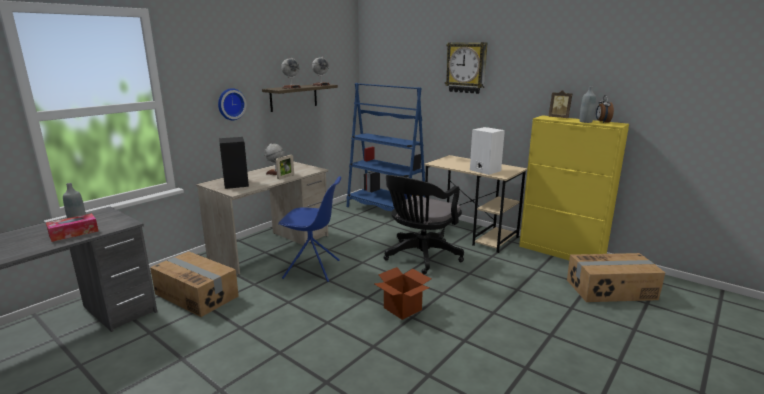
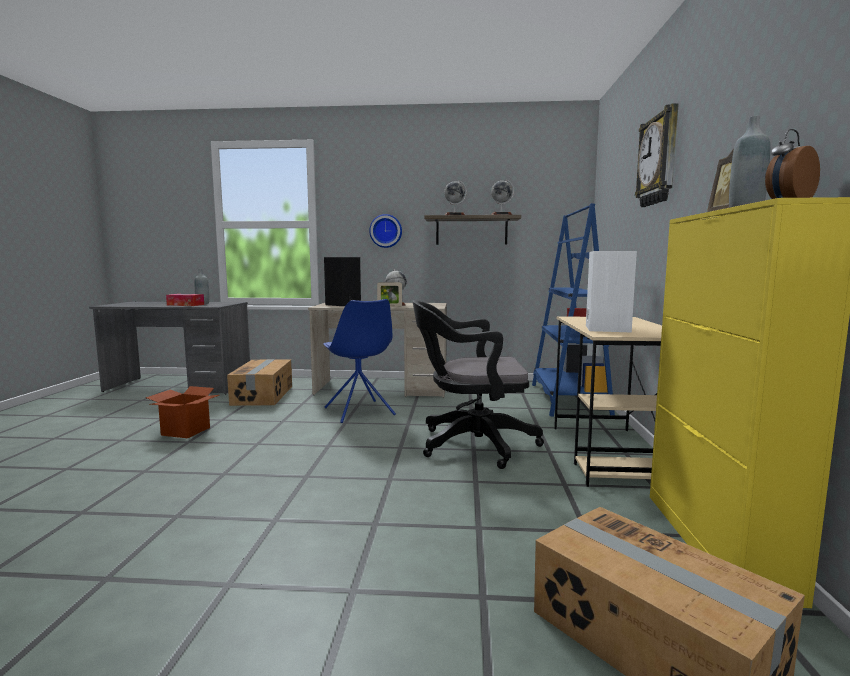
camera: 55 degrees right, 10 degrees down
(402, 308) = (321, 467): cardboard box -> cardboard box (186, 431)

